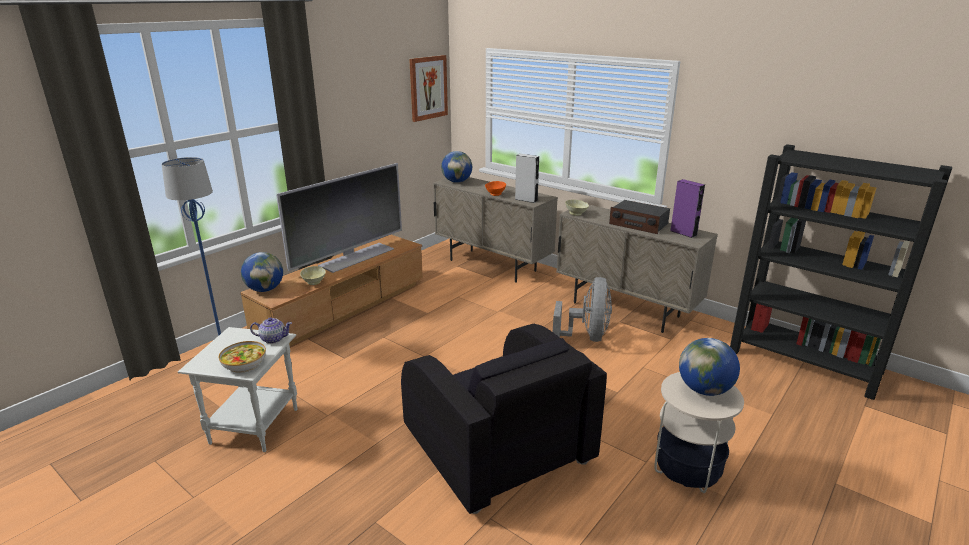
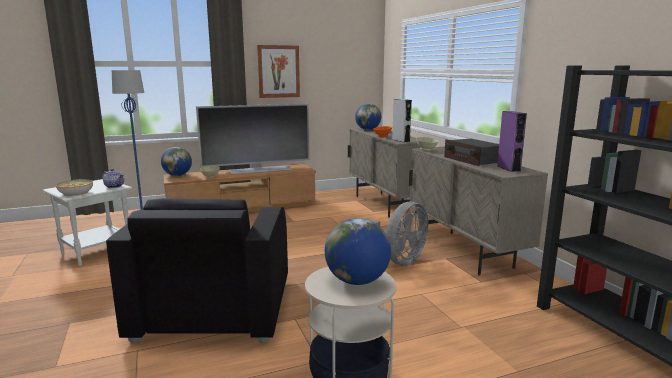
camera: 30 degrees right, 10 degrees down
(428, 88) = (359, 54): picture -> picture (278, 71)

